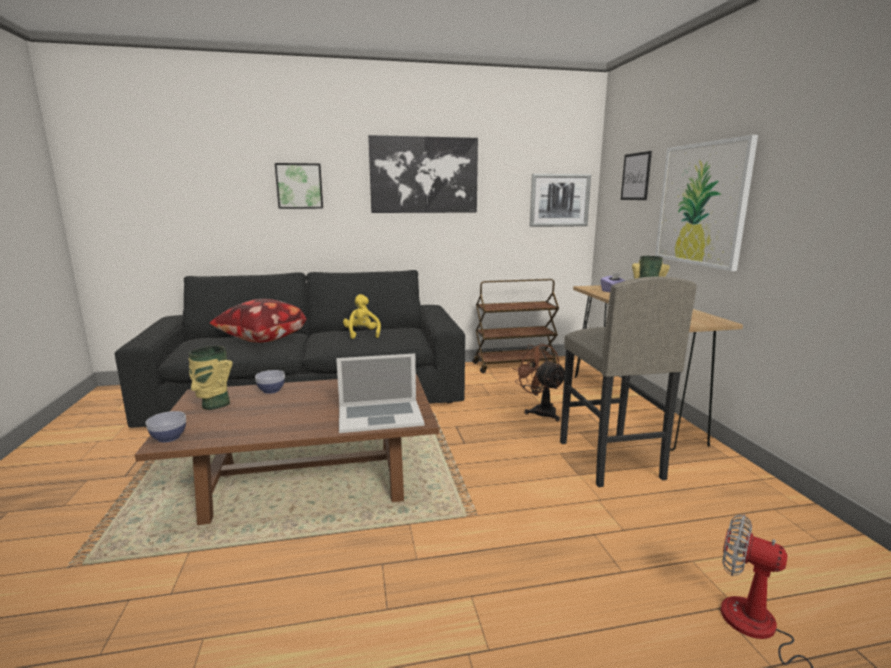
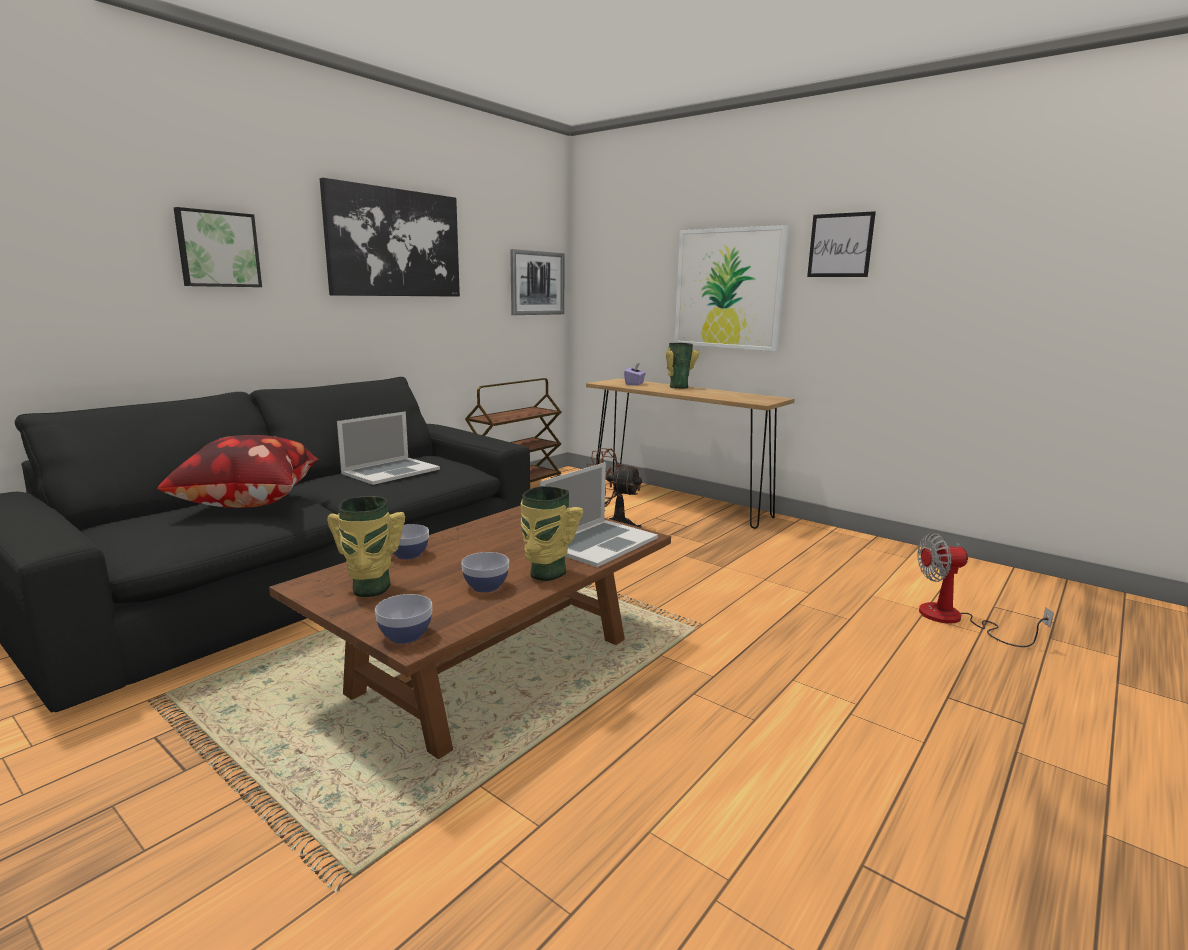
camera: 40 degrees left, 0 degrees up
(259, 423) = (486, 586): none -> bowl
(304, 426) = (545, 573): none -> vase
(362, 334) = (390, 471): yellow plush toy -> laptop
(609, 460) = (727, 548): grey stool -> none
(636, 176) = (632, 258): picture -> picture (840, 245)

